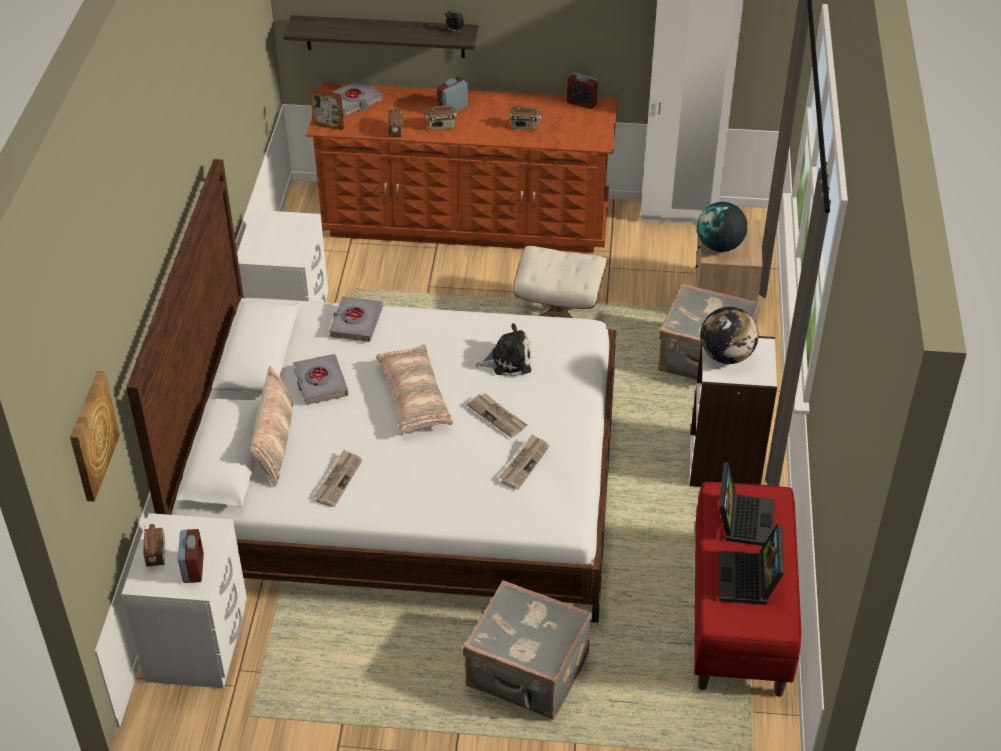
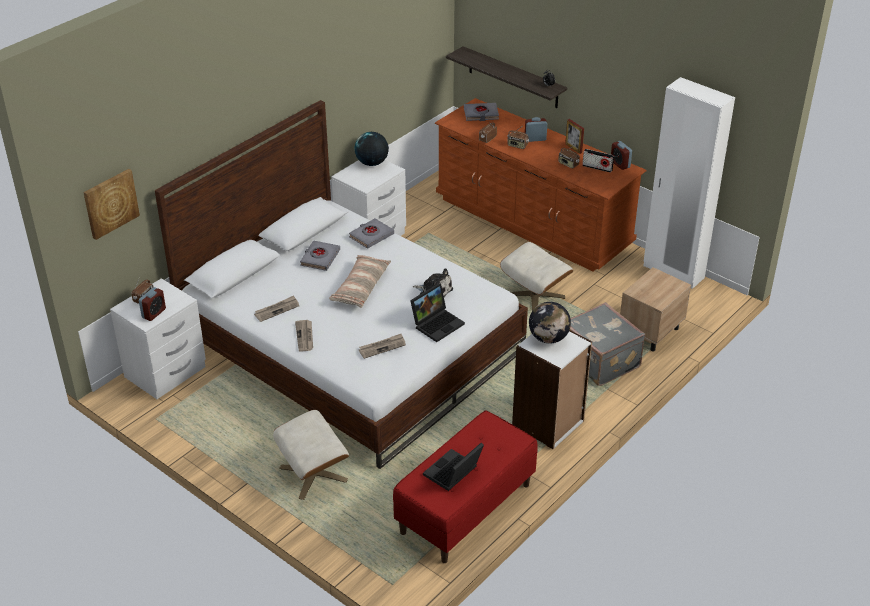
camera: 35 degrees right, 5 degrees down
(274, 442) = (265, 277): pillow -> none
(328, 126) = (452, 122): picture frame -> picture frame (573, 148)
(497, 416) = (396, 317): newspaper -> newspaper (305, 336)
(527, 673) = (314, 474): grey suitcase -> beige ottoman
(561, 117) = (597, 168): none -> radio
(720, 246) = (645, 288): globe -> globe (372, 163)
(742, 518) = (486, 440): laptop -> laptop (437, 323)

